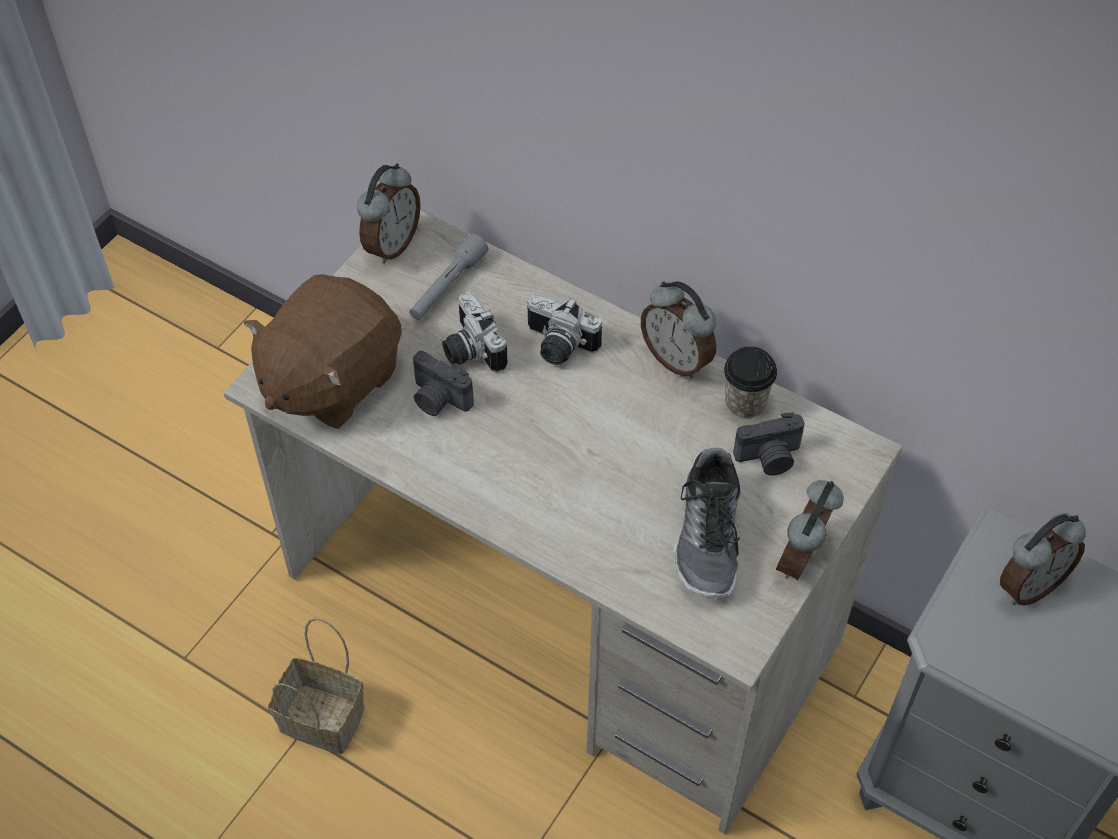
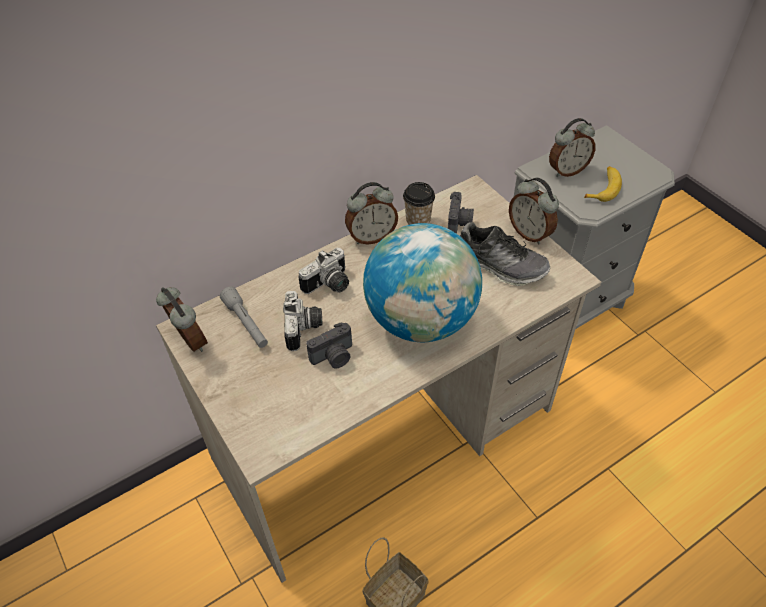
camera: 65 degrees left, 5 degrees down
(330, 379) = (280, 412): brown plush toy -> none
(469, 350) = (304, 328): camera -> camera turned 90 degrees counterclockwise
(549, 473) = (421, 320): none -> globe
(1018, 653) = (603, 188): none -> banana
(1029, 585) = (567, 170): alarm clock -> alarm clock turned 75 degrees clockwise

